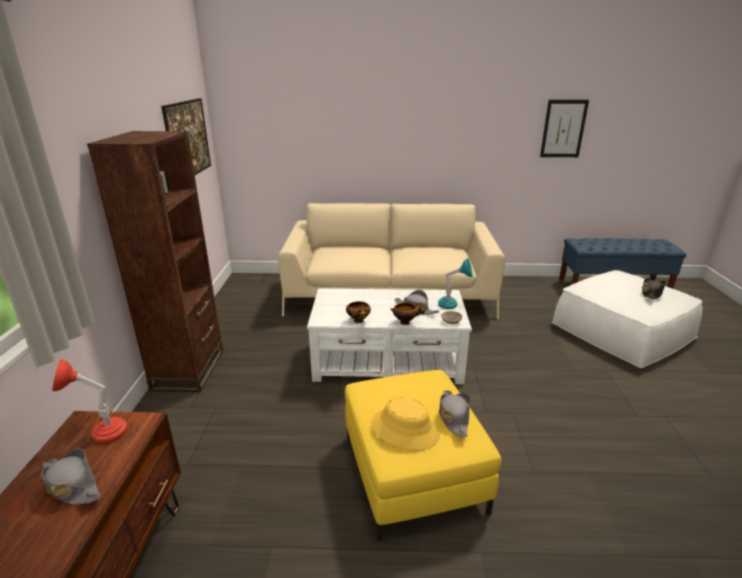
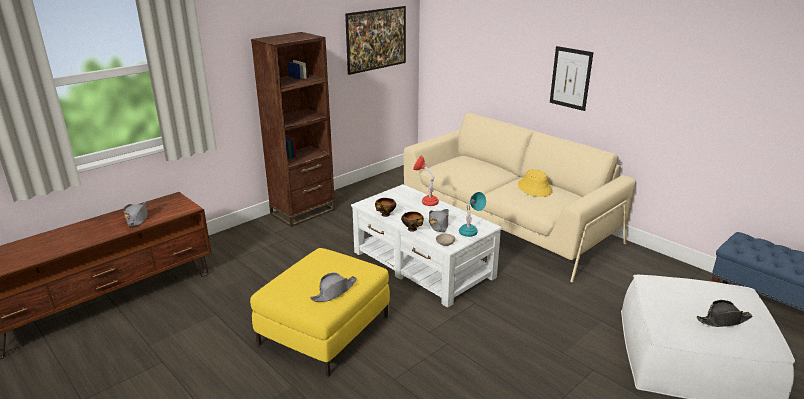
camera: 45 degrees right, 0 degrees up
(100, 433) = (172, 205): red table lamp -> red table lamp (426, 201)
(405, 429) = (298, 281): yellow hat -> yellow hat (534, 188)
(563, 129) = (749, 89): picture -> picture (570, 78)

